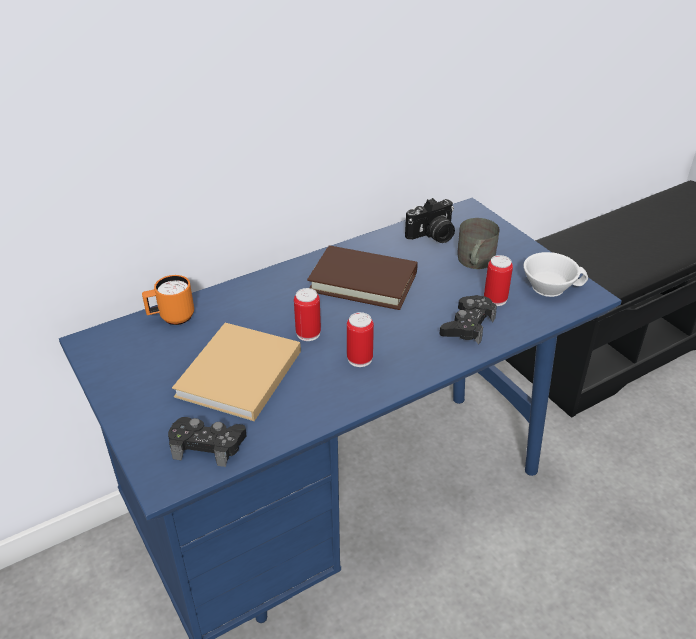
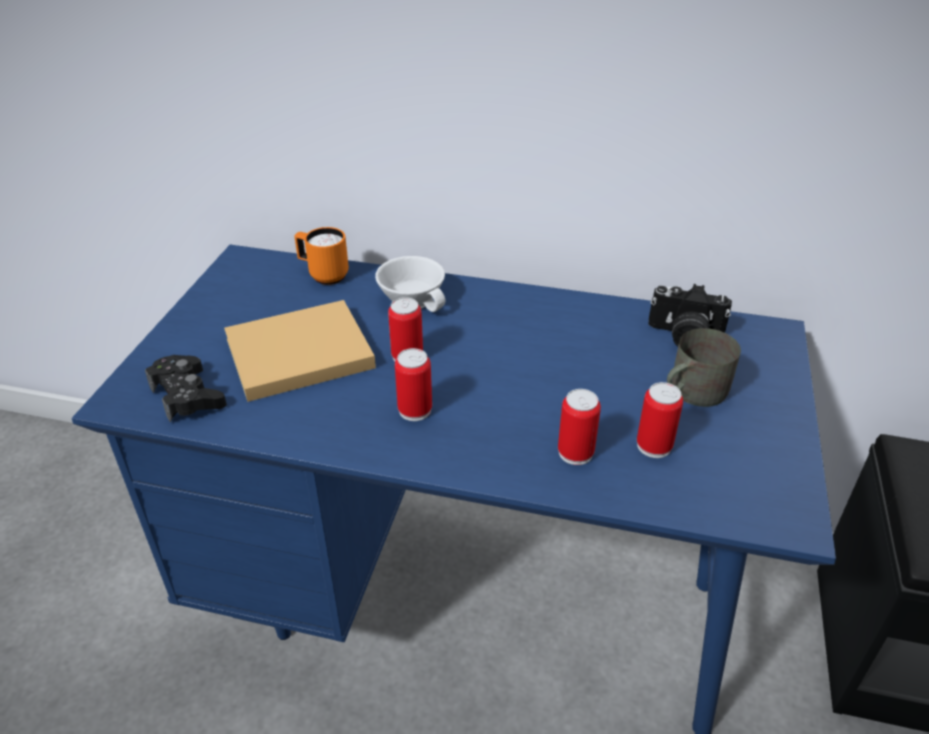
camera: 45 degrees right, 0 degrees up
(363, 282) = (533, 340): brown book -> none
(468, 325) = (575, 452): black game controller -> can
(549, 285) = (751, 475): white cup -> white cup (415, 299)

